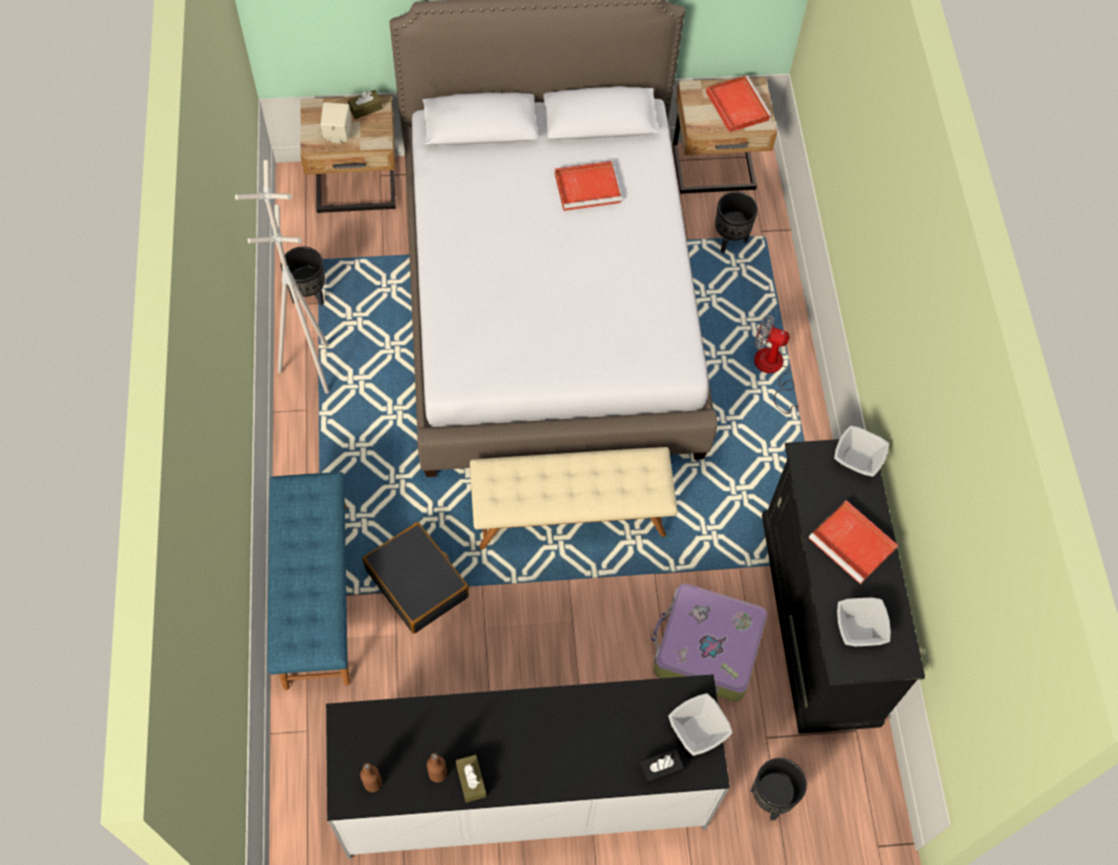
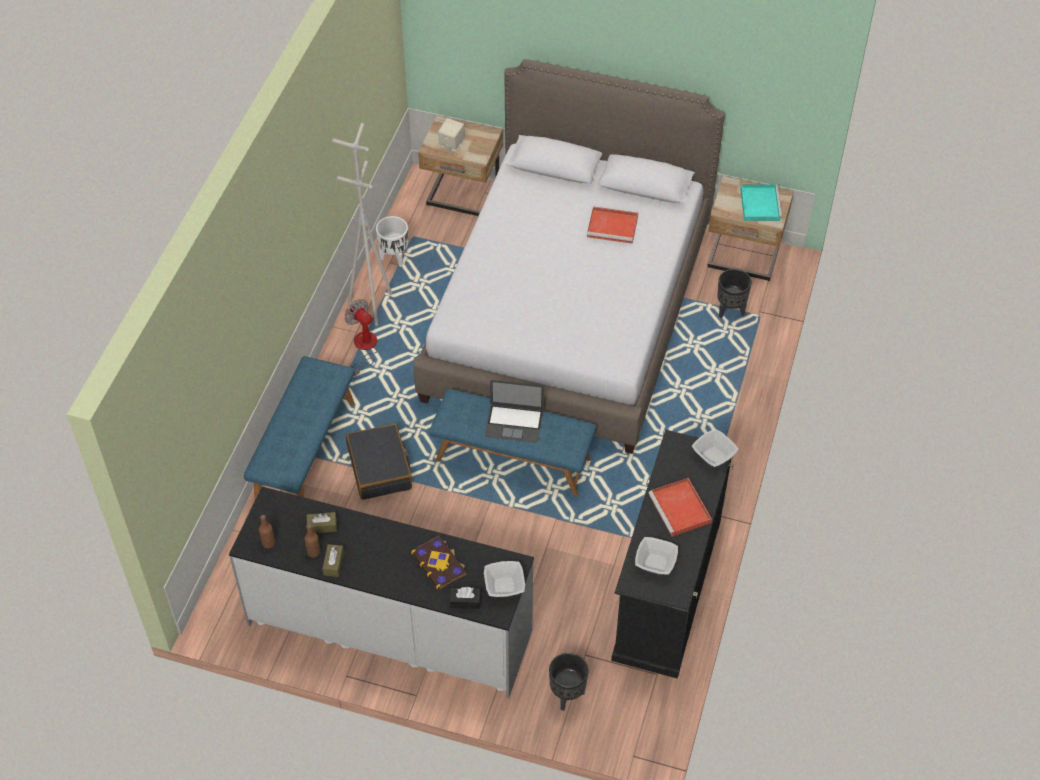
camera: 25 degrees right, 10 degrees down
(309, 295) = (394, 258): black planter -> white planter
(365, 108) = (479, 133): brown tissue box -> brown tissue box (322, 526)
(570, 513) = (513, 459): beige bench -> blue bench
(574, 480) = (514, 423): none -> laptop
(603, 728) = (439, 563): none -> book
(706, 648) = (570, 580): suitcase -> none
(736, 105) = (759, 204): red tray -> turquoise tray
(772, 371) = (717, 410): fan -> fan (364, 348)

